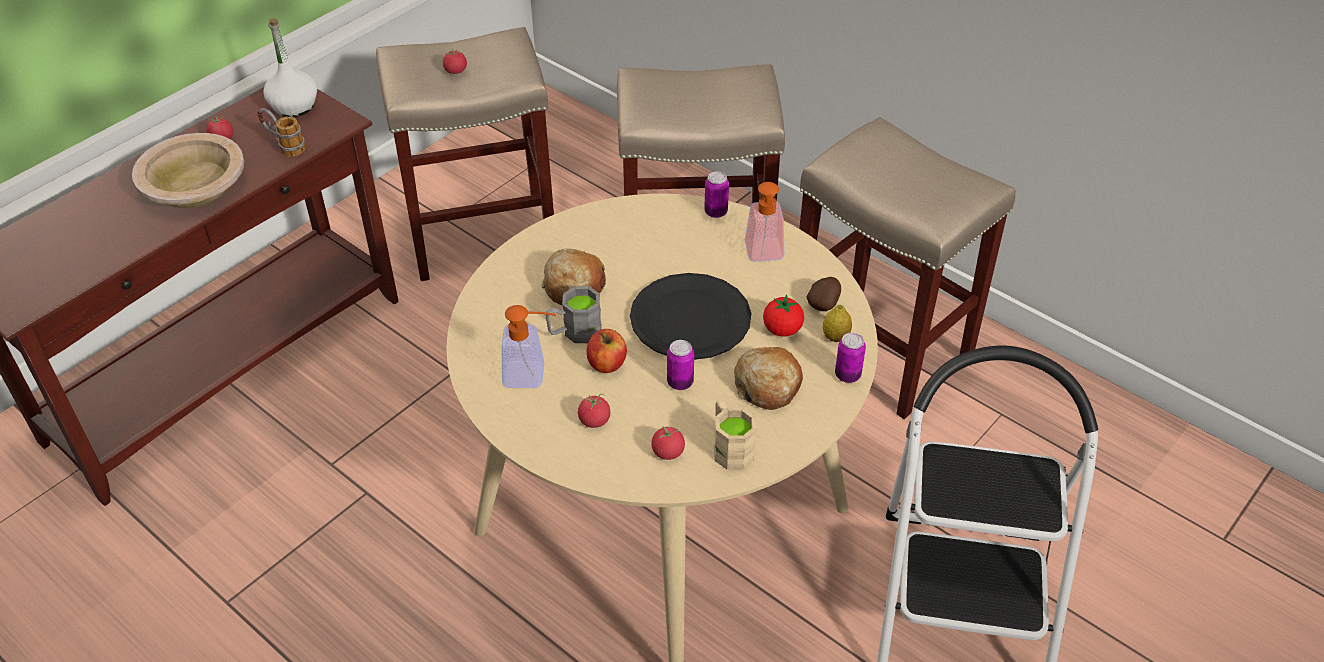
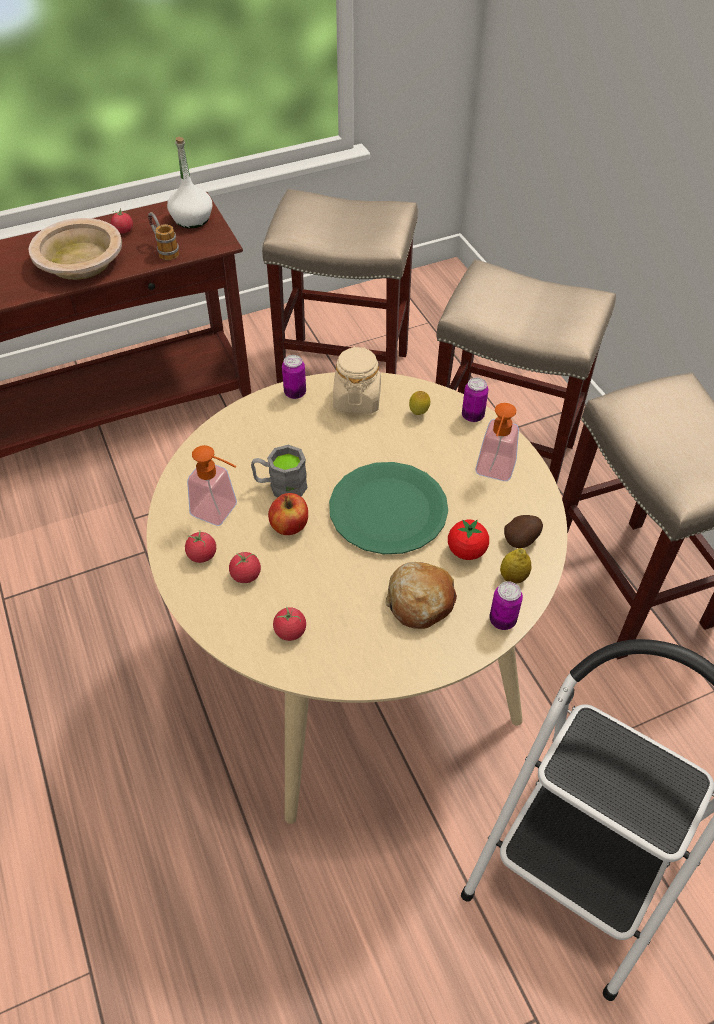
camera: 25 degrees right, 5 degrees up
(455, 71) = (335, 225): tomato -> tomato (202, 555)
(573, 285) = (306, 442): bread -> none
(597, 231) = (357, 399): none -> beige jar
(664, 225) = (418, 413): none -> lemon
(680, 382) = (342, 567): can -> can (295, 393)
(690, 319) = (387, 510): black plate -> green plate
(729, 447) = (348, 648): beige mug -> none

